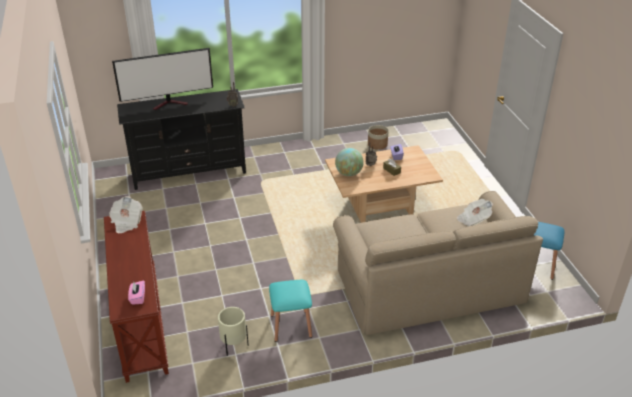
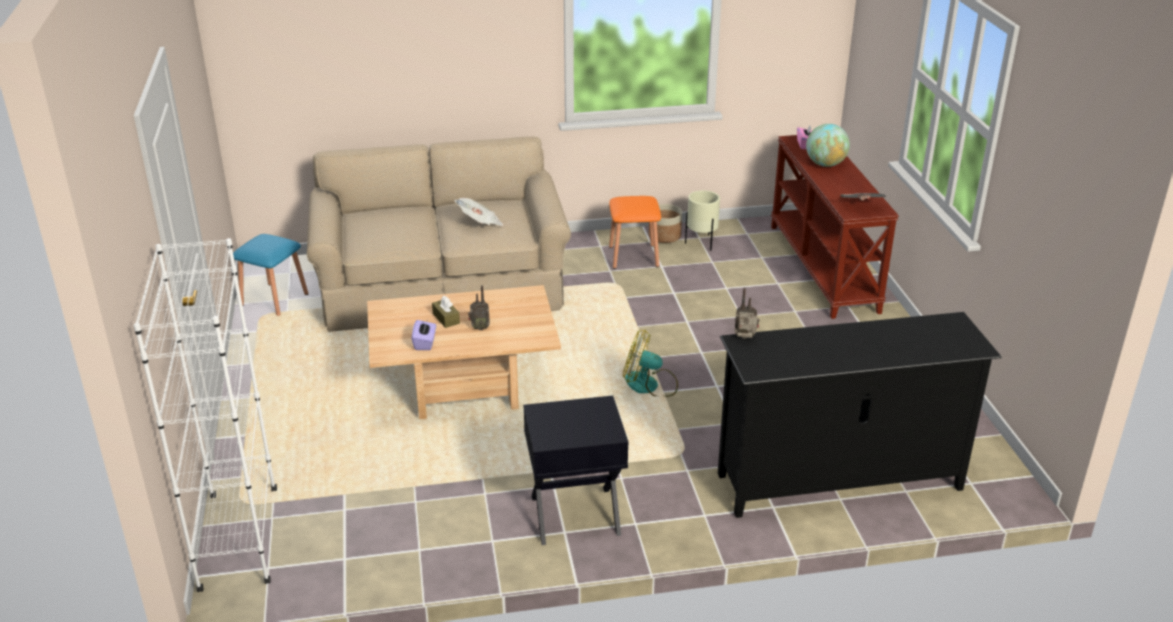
camera: 175 degrees left, 5 degrees down
(170, 103) = (882, 350): television -> none
(278, 216) = (649, 385): none -> fan
(291, 326) = (633, 256): turquoise stool -> orange stool
(310, 153) = (575, 516): none -> black nightstand
(348, 173) = (524, 317): globe -> globe (825, 164)
(377, 144) = (413, 532): planter -> planter (664, 236)
(447, 139) = (239, 539): none -> white bookcase
(473, 219) = (367, 231): newspaper -> newspaper (480, 223)

